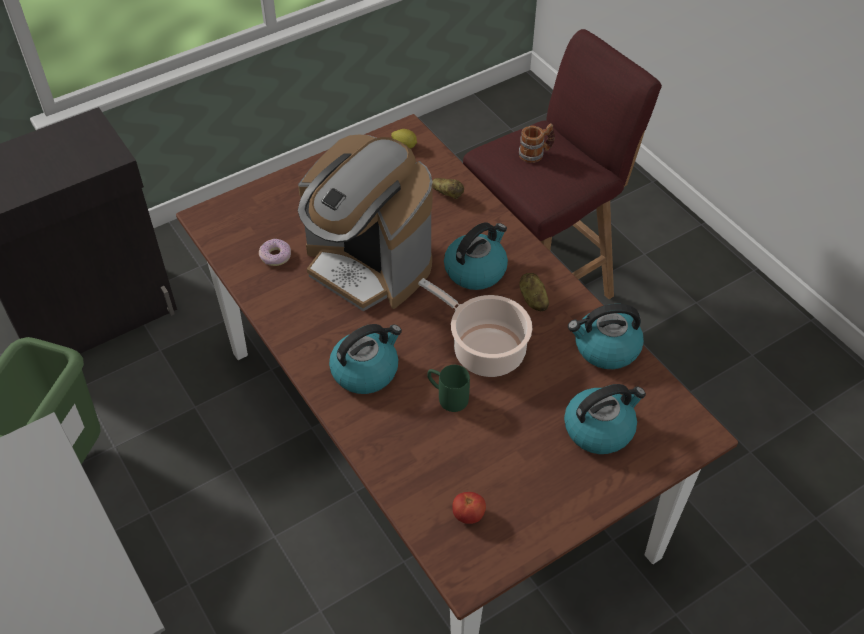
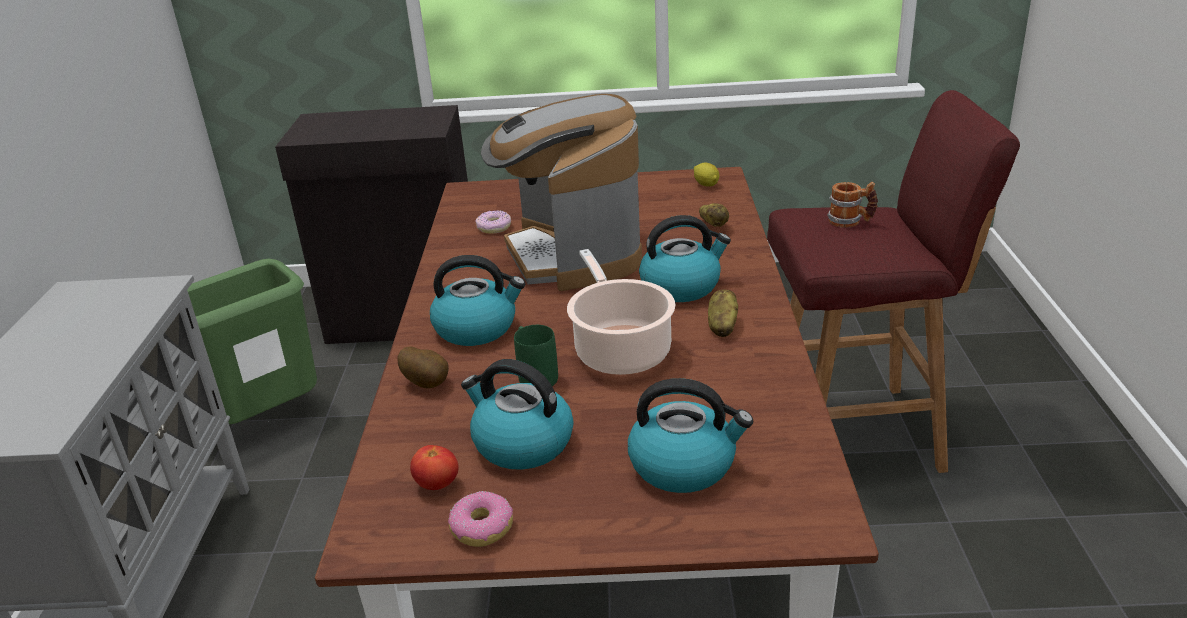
camera: 35 degrees right, 20 degrees down
(380, 437) = (427, 383): none -> potato
(524, 532) = (481, 527): none -> donut
(605, 348) = (770, 393): kettle -> kettle (521, 443)

